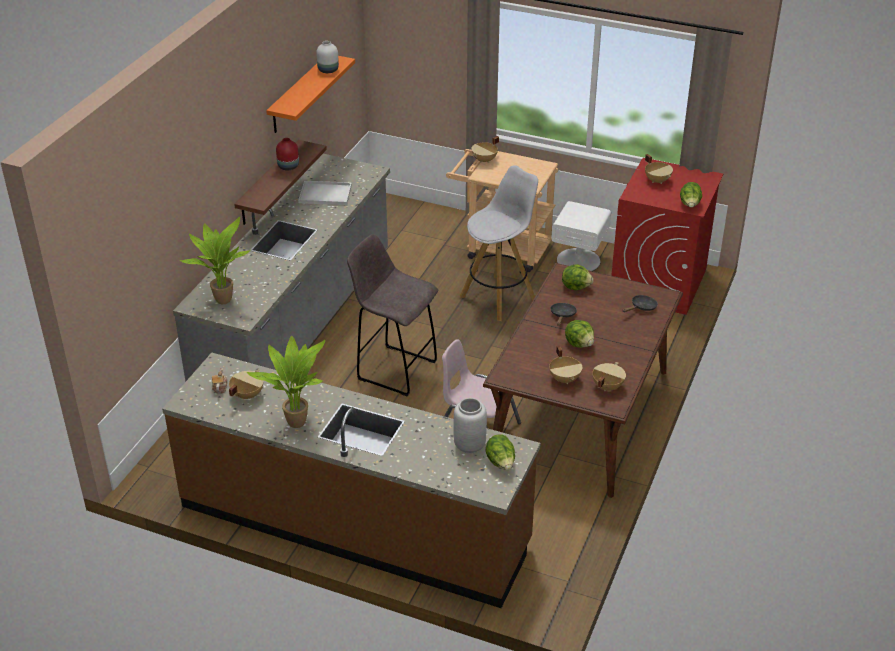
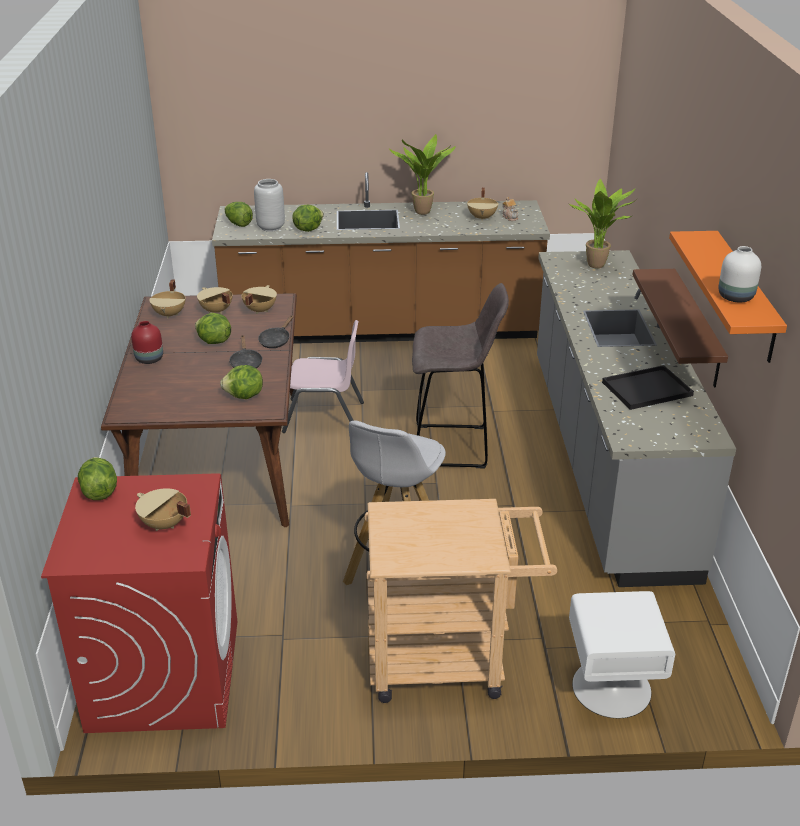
camera: 155 degrees right, 5 degrees down
(288, 167) = (681, 318): red vase -> red vase (149, 359)
(324, 194) = (648, 388): white tray -> black tray
(433, 430) = (308, 229): none -> lettuce
(485, 160) = (497, 538): beige cooking pot -> beige cooking pot (259, 310)
(578, 260) = (312, 679): white nightstand -> white nightstand (611, 689)
(641, 307) = (151, 393): black frying pan -> black frying pan (276, 340)

